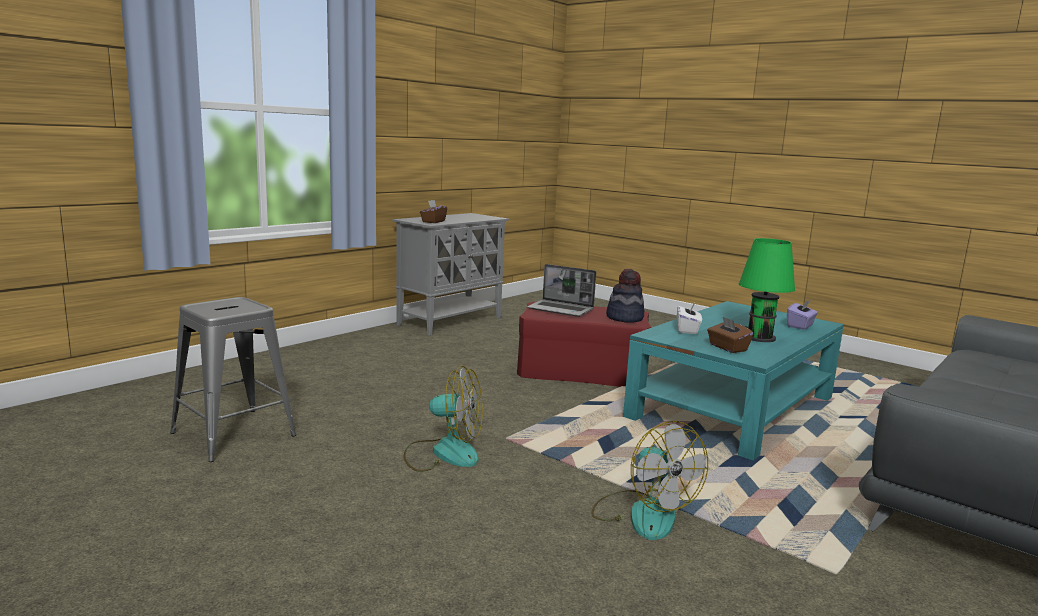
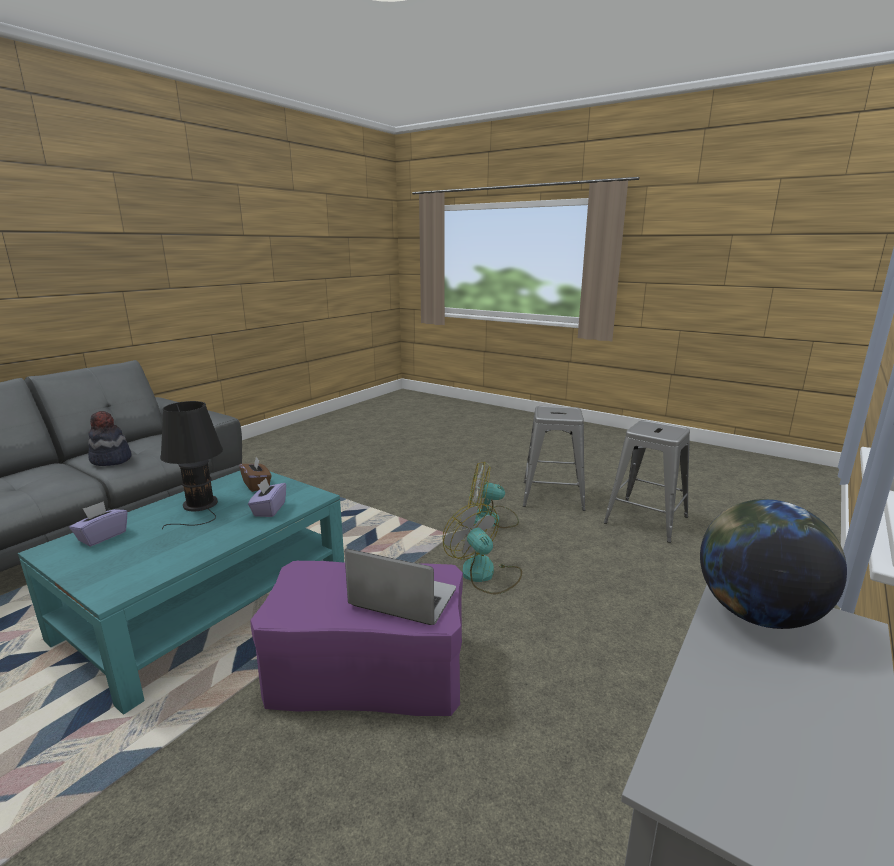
camera: 175 degrees right, 5 degrees up
(316, 480) = (552, 496): none -> grey stool
(433, 221) = (756, 613): brown tissue box -> globe
(582, 370) = (367, 668): red ottoman -> purple ottoman
(624, 318) = (307, 584): hat -> hat (111, 460)
(643, 513) = (364, 494): fan -> fan (484, 575)
(687, 330) = (269, 509): white tissue box -> purple tissue box
(757, 337) = (199, 506): green table lamp -> black table lamp

